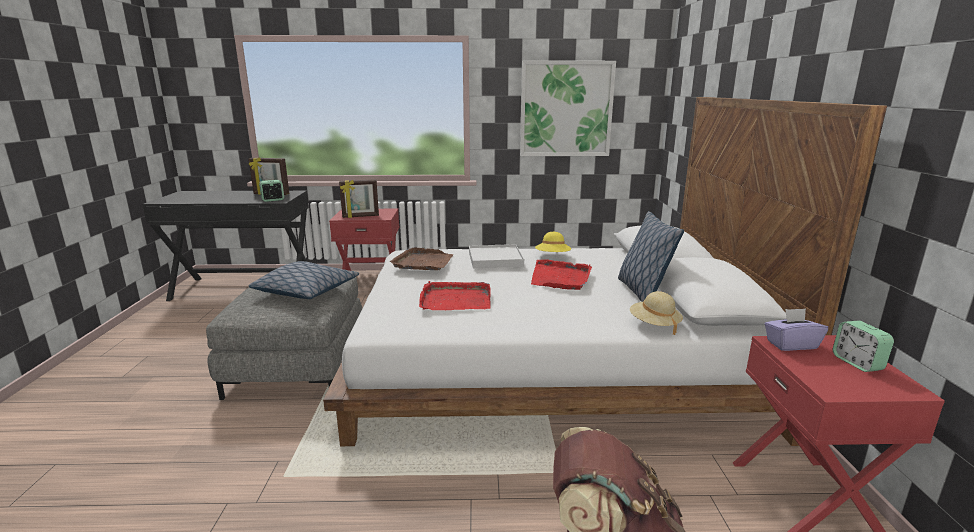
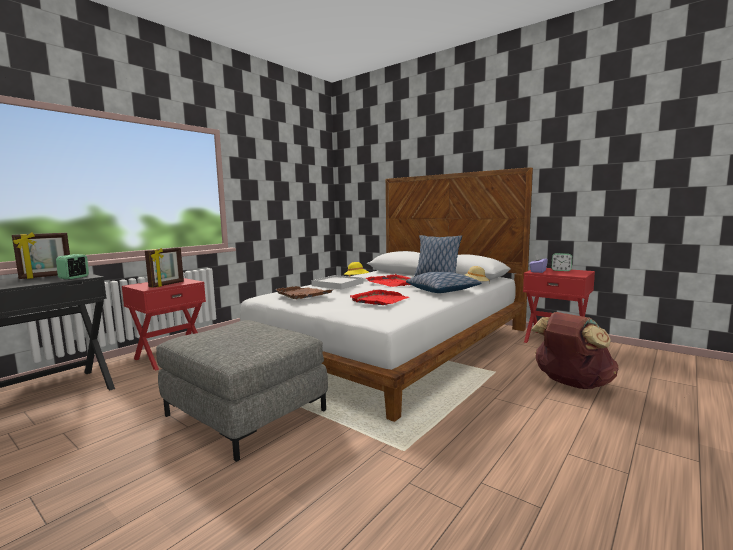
camera: 50 degrees left, 10 degrees down
(307, 291) = (255, 330): pillow -> pillow (442, 290)
(566, 109) = (286, 191): picture -> none

